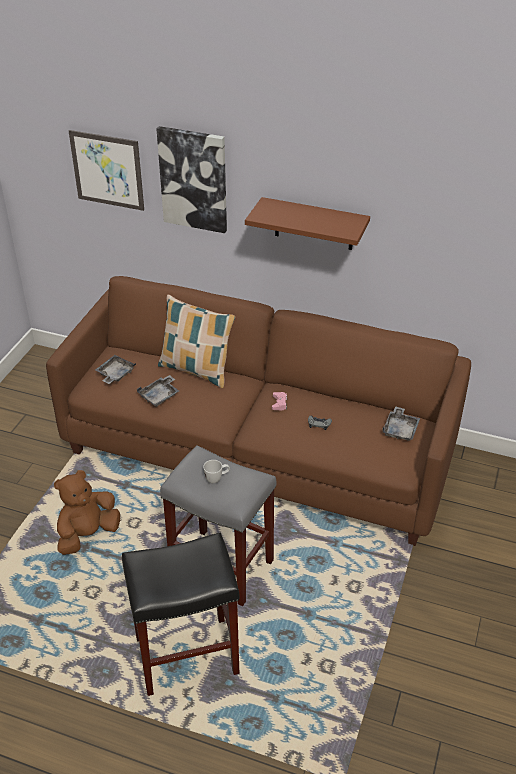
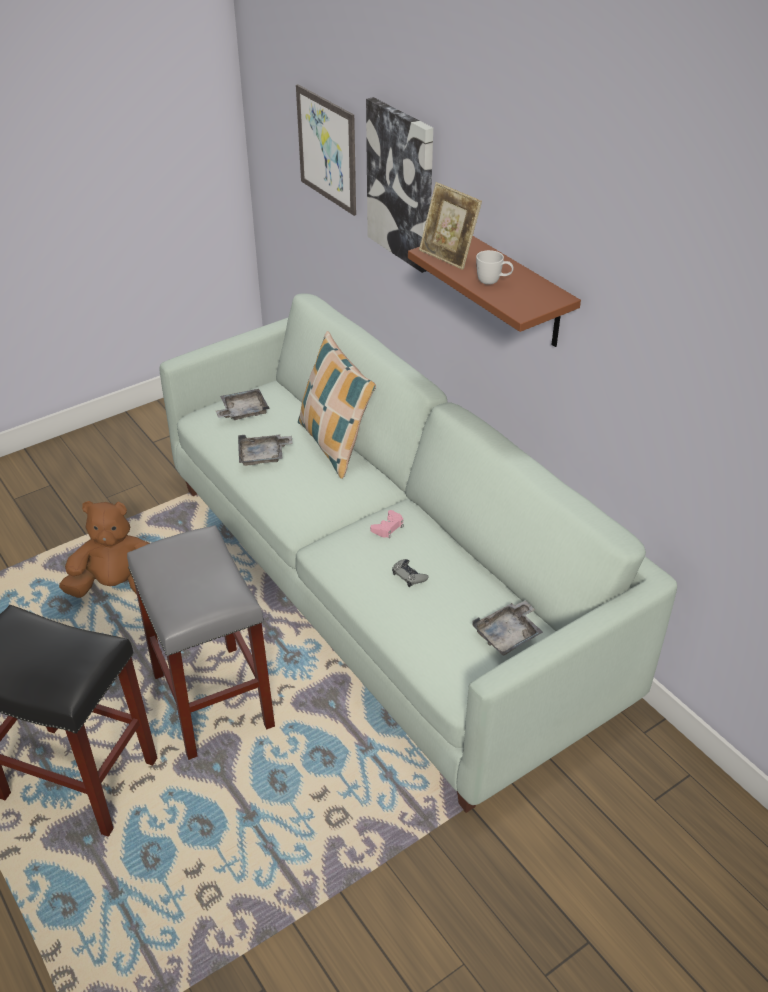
camera: 35 degrees right, 0 degrees up
(217, 478) = (190, 574): white mug -> white mug (493, 282)
(258, 451) = (385, 587): brown sofa -> white sofa
(272, 215) = (448, 256): none -> picture frame

